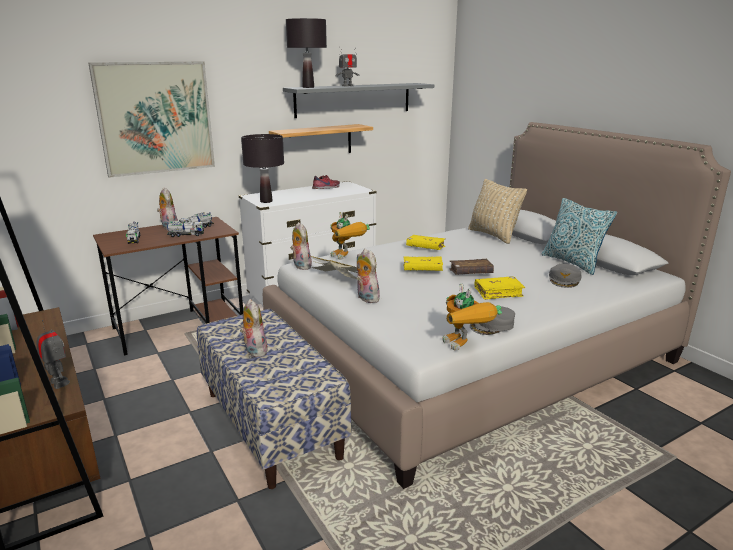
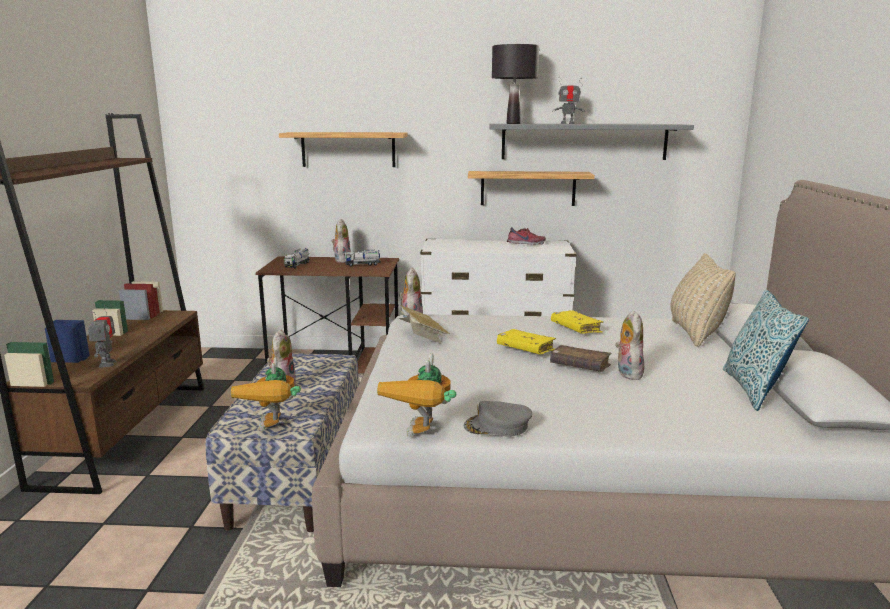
camera: 35 degrees right, 5 degrees down
(155, 118) = (348, 149): picture -> shelf
(186, 235) = (342, 269): toy truck -> none
(266, 201) = (438, 247): black table lamp -> none
(347, 257) = (468, 319): toy robot -> toy robot (274, 429)
(366, 298) = (415, 362): plush toy -> plush toy (627, 373)
(498, 293) = (573, 395): yellow book -> none
(564, 280) = (698, 405): grey cap -> none

